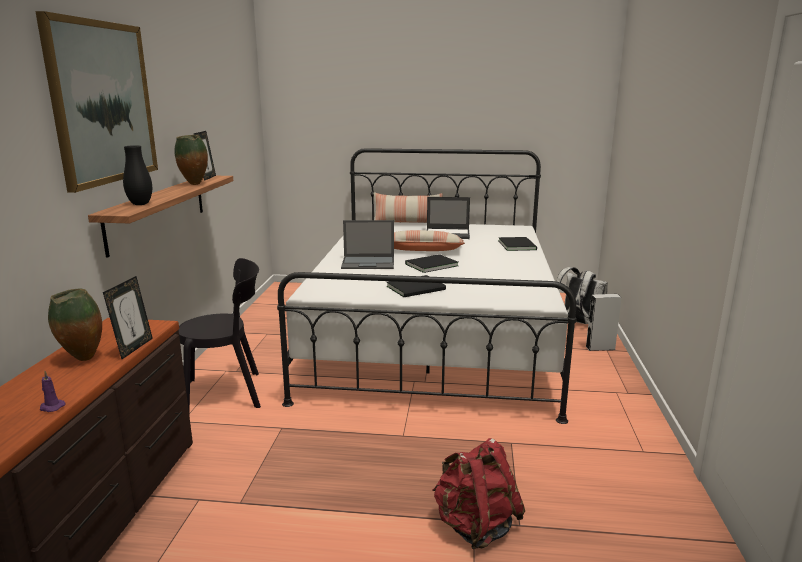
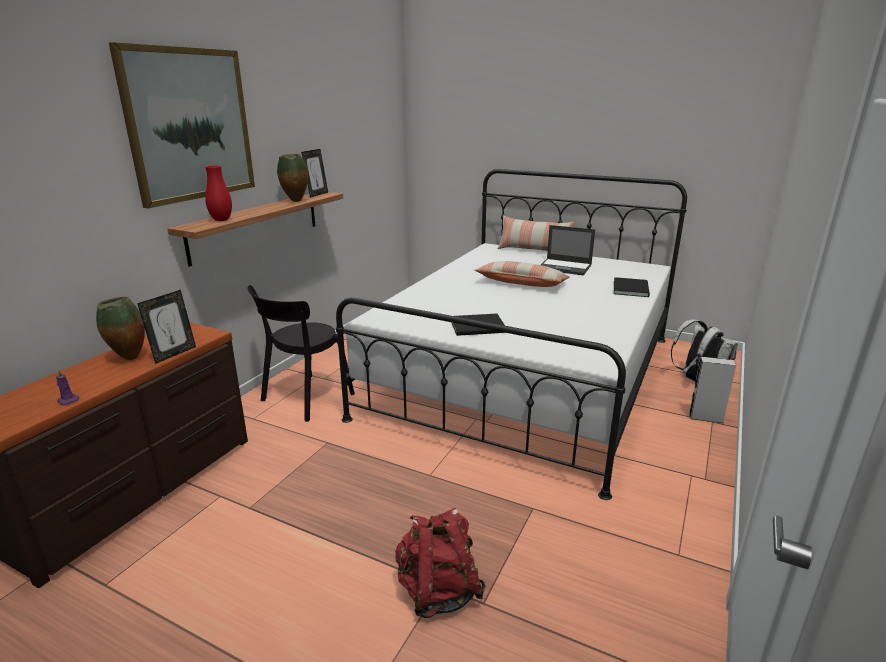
camera: 20 degrees right, 5 degrees up
(140, 204) = (221, 220): black vase -> red vase
(228, 393) = (304, 399): black chair -> black chair turned 120 degrees clockwise
(369, 263) = (456, 292): laptop -> none
(430, 265) = (515, 301): black book -> none

